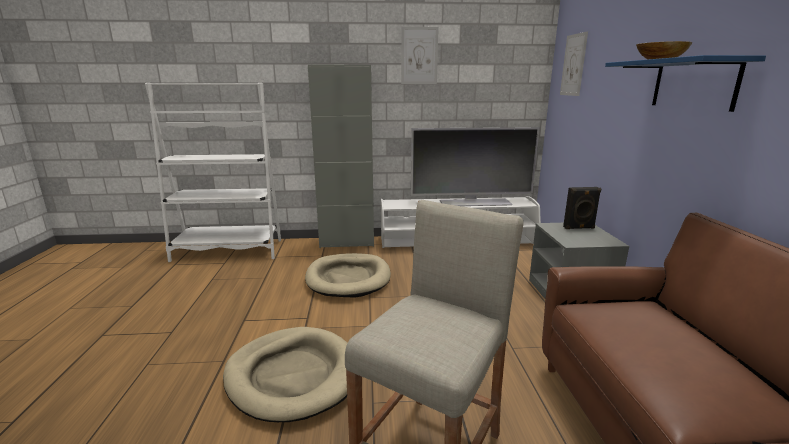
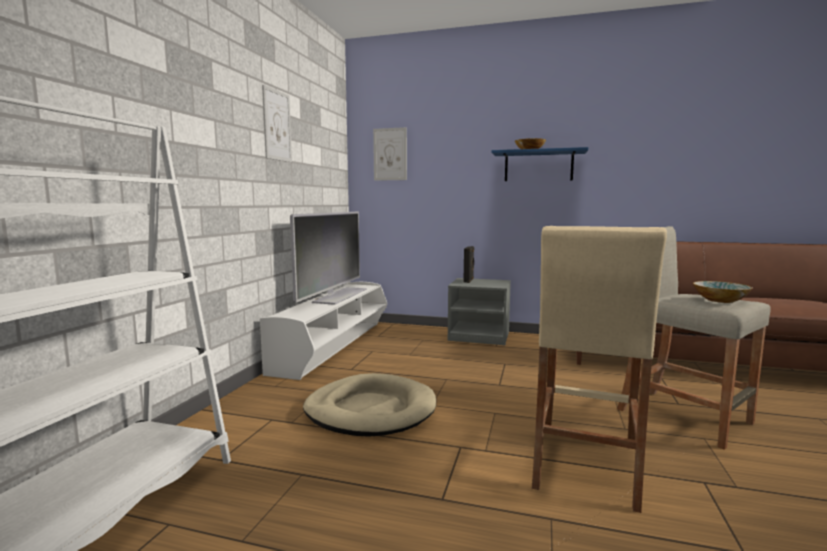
camera: 70 degrees left, 10 degrees down
(293, 375) = (585, 465): beige dog bed -> beige stool
(347, 242) = (249, 397): grey cabinet -> none
(411, 331) = (721, 300): none -> bowl

